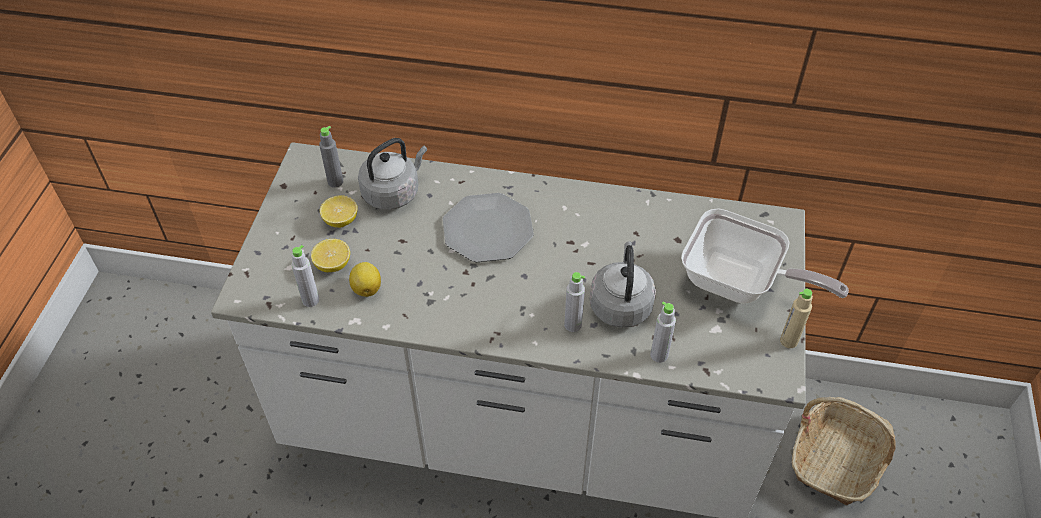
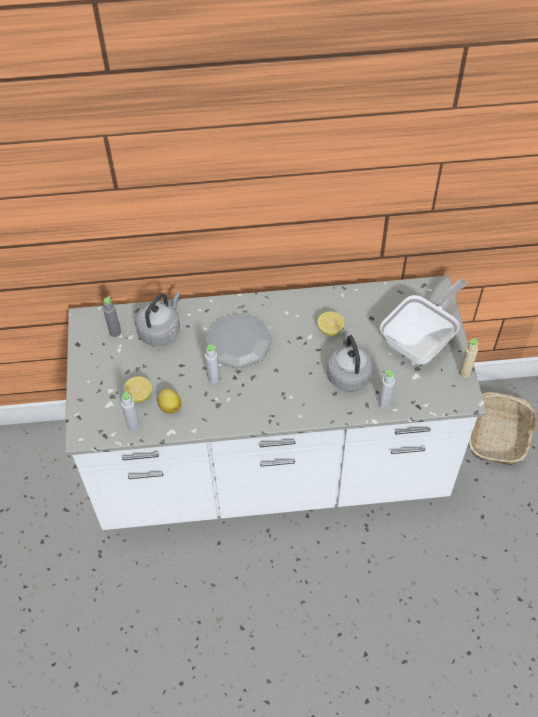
camera: 15 degrees left, 5 degrees up
(341, 220) = (131, 361): lemon -> lemon (330, 329)
(573, 325) = (321, 397): grey bottle -> grey bottle (213, 378)
(739, 284) = (421, 340): frying pan -> frying pan turned 60 degrees counterclockwise

